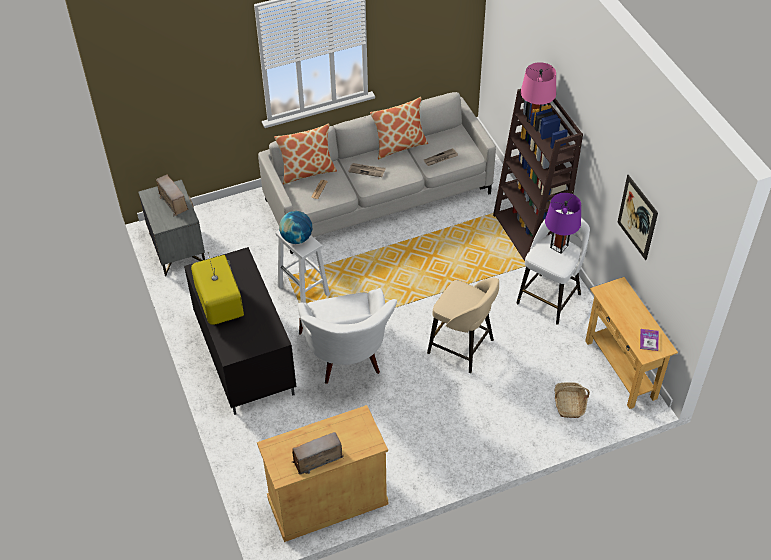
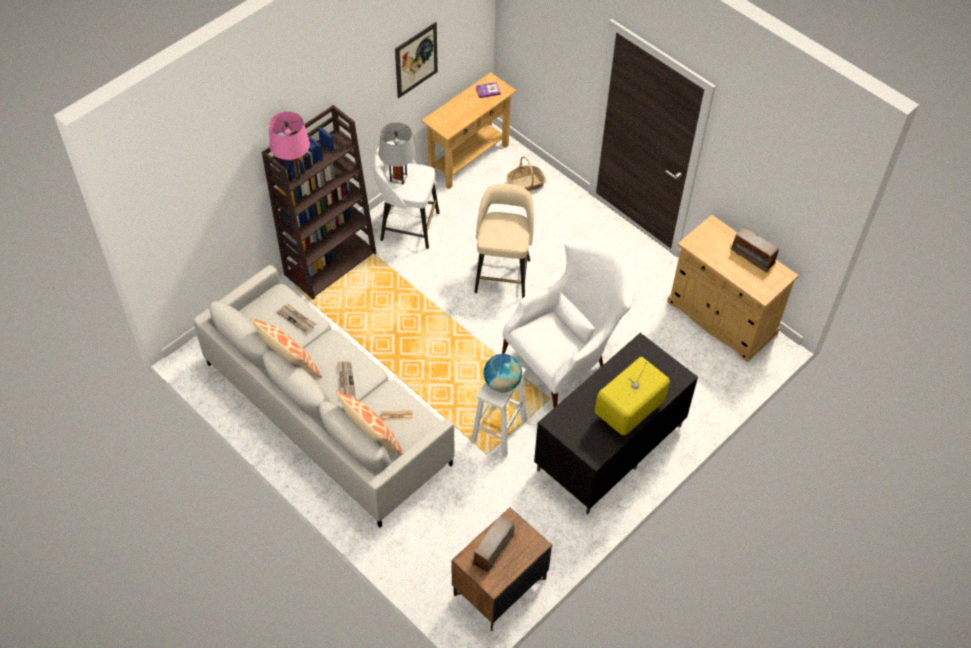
camera: 115 degrees left, 5 degrees up
(177, 249) = (499, 587): grey nightstand -> brown nightstand
(559, 246) = (398, 178): purple table lamp -> grey table lamp

